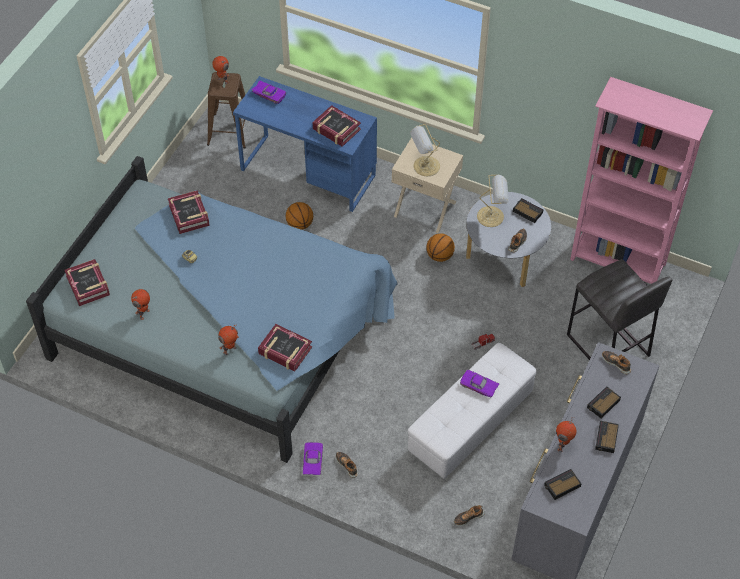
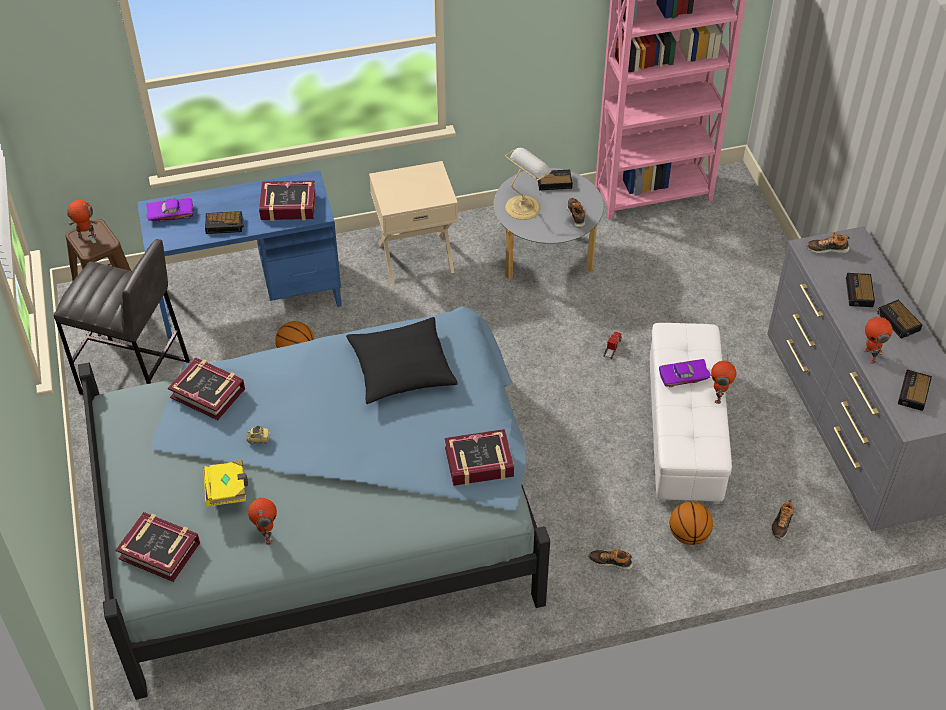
camera: 40 degrees left, 5 degrees down
(147, 276) = (227, 490): none -> yellow book
(230, 351) = (417, 504): toy robot -> toy robot (719, 396)
(291, 120) = (225, 225): none -> alarm clock
(300, 269) = (401, 368): none -> black pillow
(311, 461) = (569, 584): purple toy car -> none
(425, 166) = (415, 193): table lamp -> none
(440, 256) = (480, 293): basketball -> basketball (689, 535)
(608, 346) = (728, 275): grey stool -> grey stool (135, 378)

